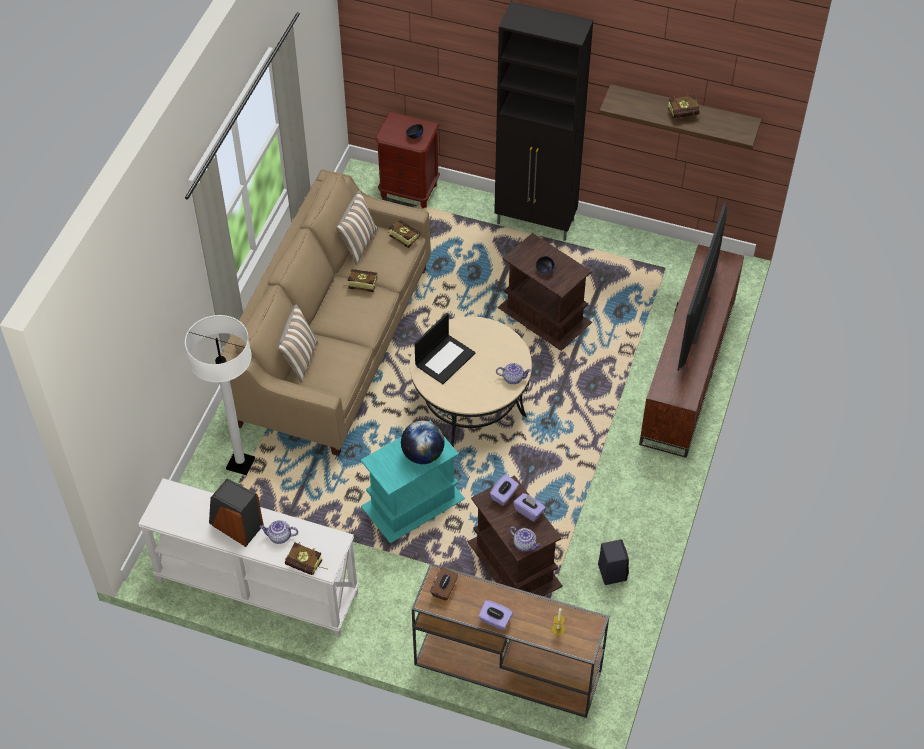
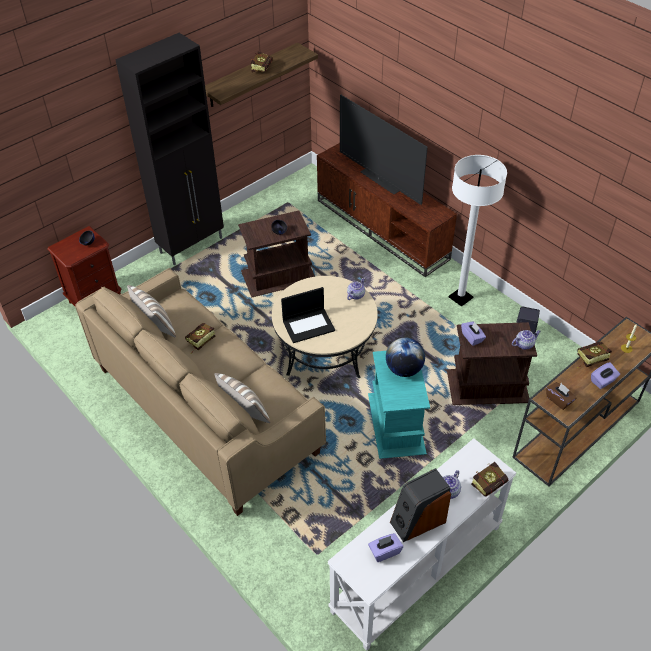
camera: 60 degrees left, 5 degrees down
(240, 464) = (280, 527): white floor lamp -> white floor lamp (460, 297)
(402, 237) = (173, 297): book -> book (589, 359)
(445, 358) = (309, 325): laptop -> laptop turned 90 degrees clockwise
(529, 511) = (495, 330): purple tissue box -> purple tissue box (384, 551)

